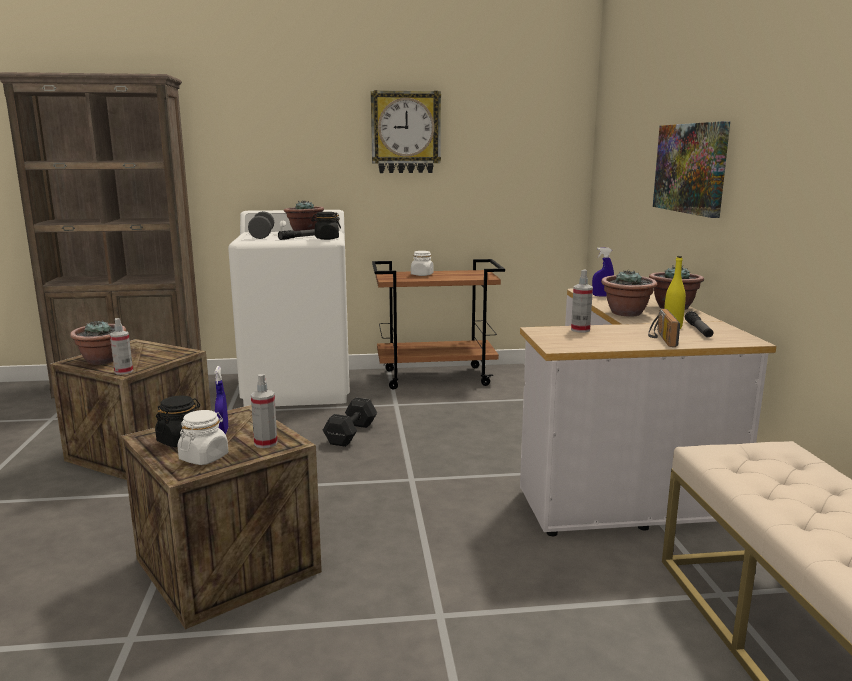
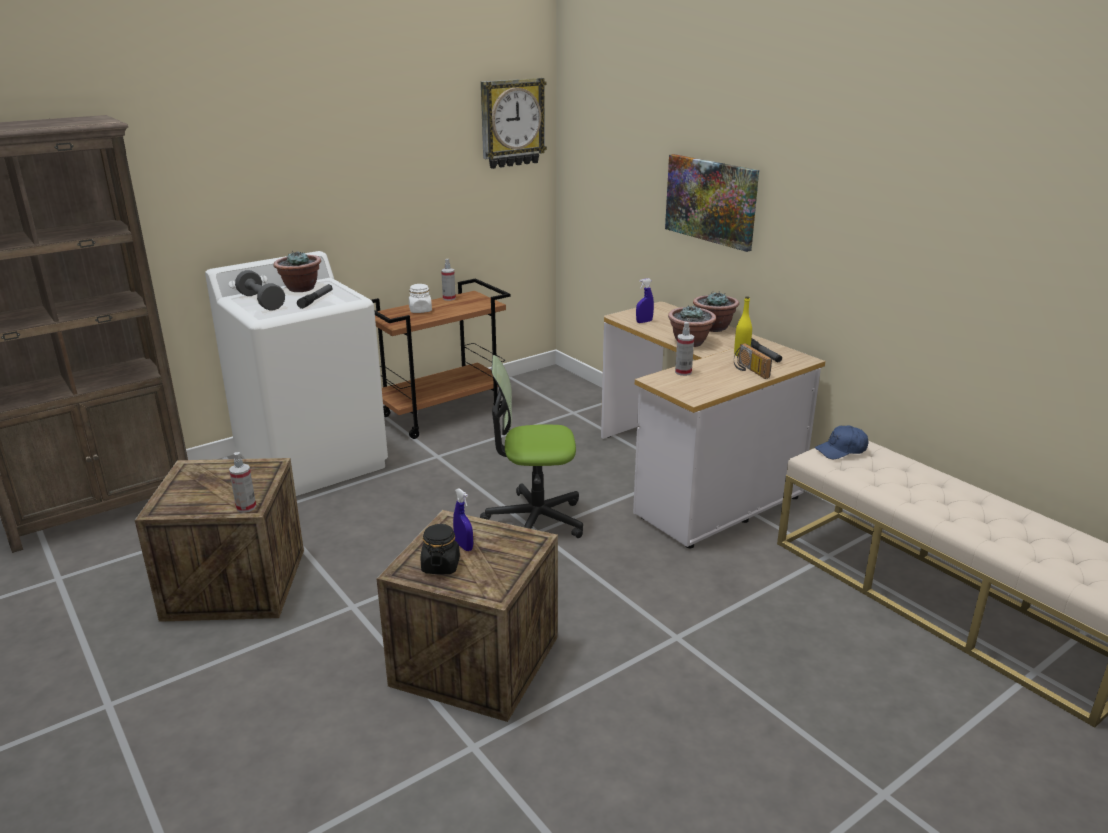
camera: 30 degrees left, 10 degrees up
(102, 361) = (194, 500): potted plant -> none
(204, 457) = (488, 575): white jar -> none
(265, 443) = (517, 545): spray bottle -> spray bottle (449, 298)
(326, 238) = (348, 297): black jar -> none
(352, 433) = (432, 500): black dumbbell -> none
(405, 132) = (378, 153): wall clock -> wall clock (512, 123)
(420, 469) = (534, 520): none -> office chair
(753, 452) = (841, 450): none -> blue cap

